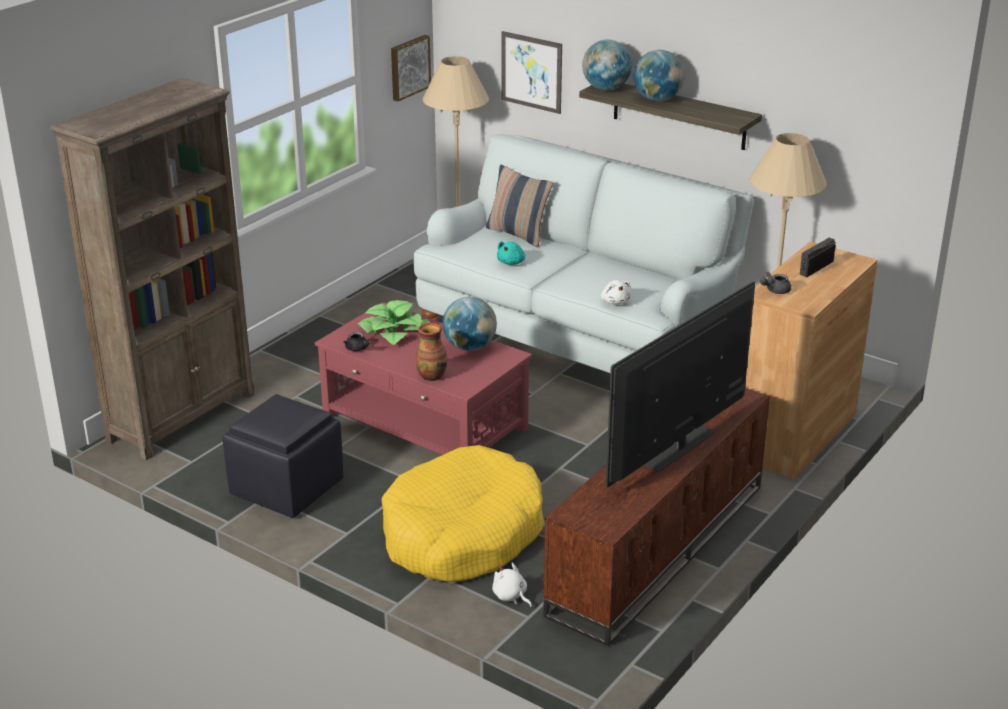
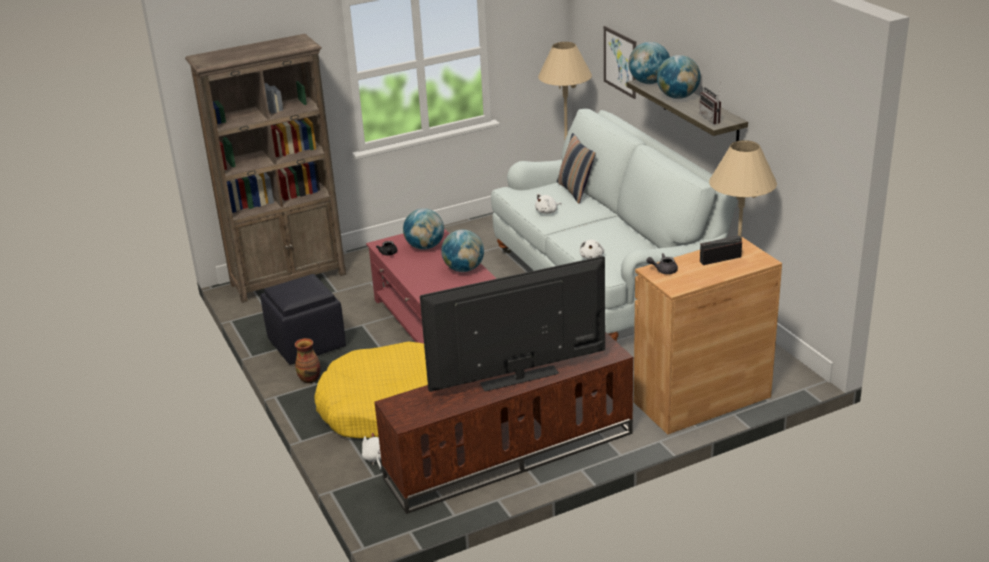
camera: 30 degrees right, 0 degrees up
(394, 332) = (425, 247): potted plant -> globe
(408, 67) = (541, 46): picture -> none
(432, 376) = (417, 284): vase -> vase (310, 379)
(512, 262) = (547, 212): turquoise plush toy -> white plush toy
(724, 116) = (713, 118): none -> radio

